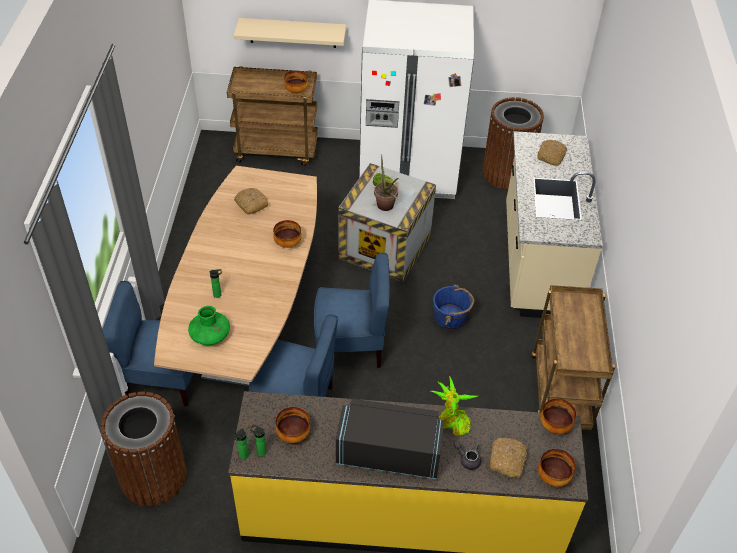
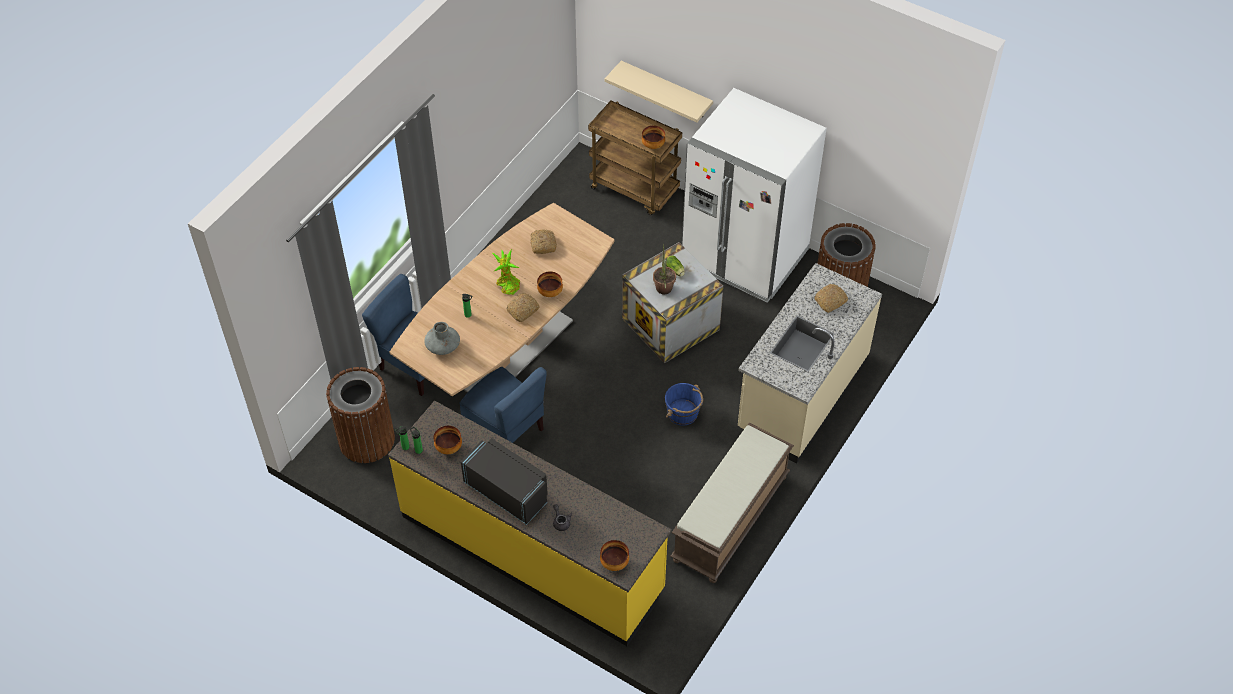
camera: 30 degrees right, 5 degrees up
(210, 335) = (443, 346): green vase -> grey vase
(350, 346) = (581, 401): blue chair -> none
(451, 422) = (569, 490): potted plant -> potted plant (507, 284)
(507, 461) = (589, 536): bread -> bread (522, 310)
(555, 425) = (645, 528): bowl -> none
(561, 394) = (731, 519): brown cart -> brown bench

